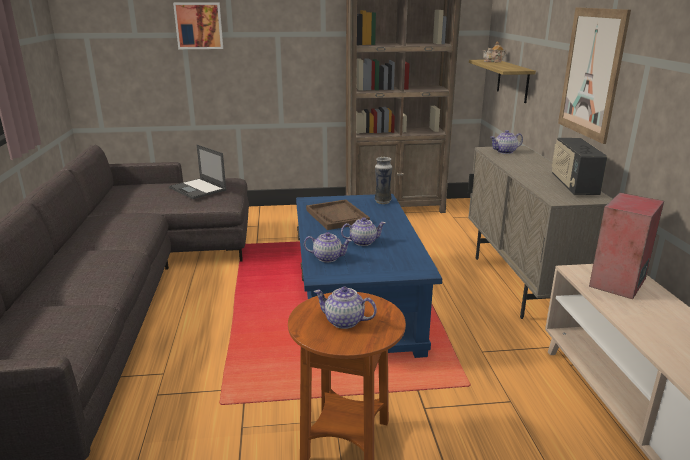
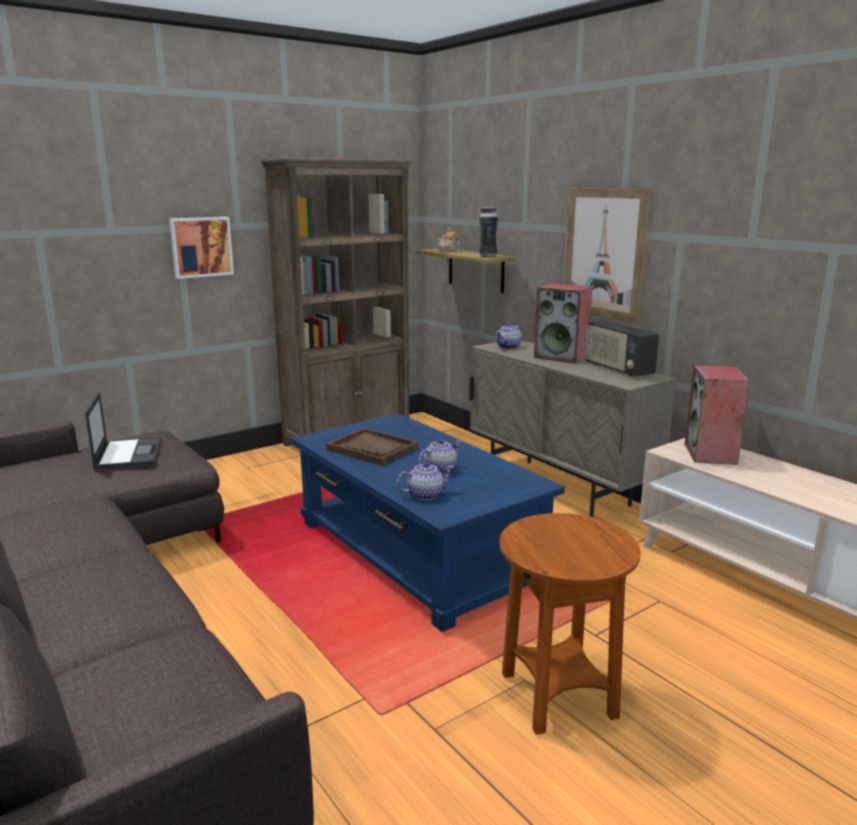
camera: 30 degrees left, 5 degrees down
(198, 189) = (128, 453): laptop -> laptop turned 120 degrees counterclockwise
(199, 25) = (63, 219): picture -> picture (201, 247)
(344, 321) = (569, 545): teapot -> none
(382, 201) = (401, 423): vase -> vase (487, 256)
(538, 167) = (561, 357): none -> speaker

